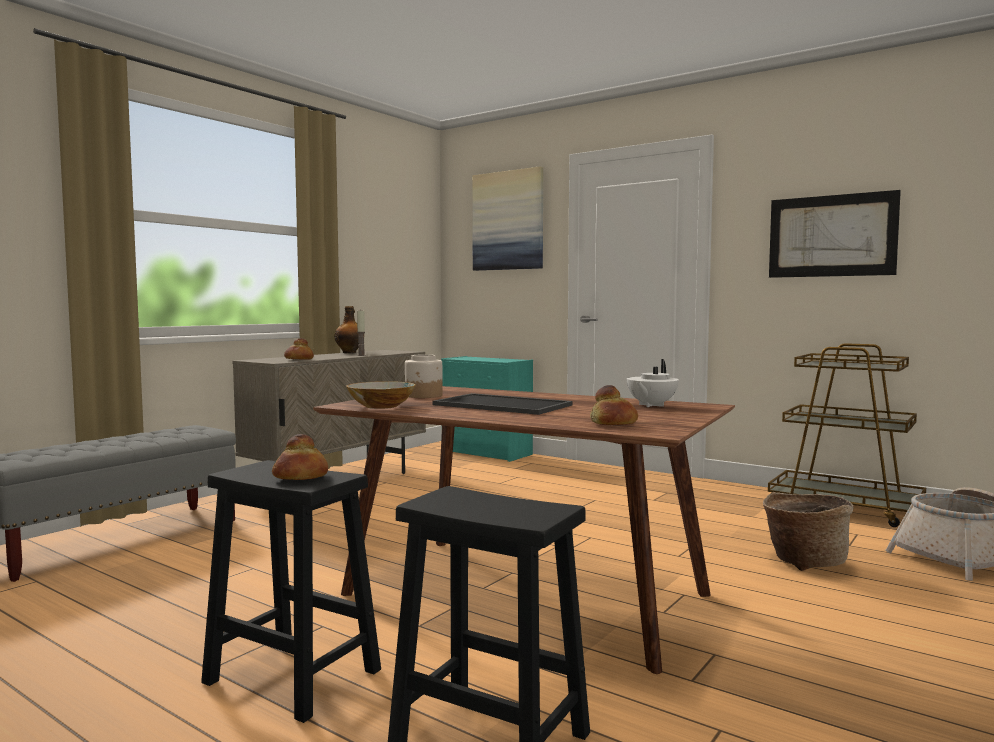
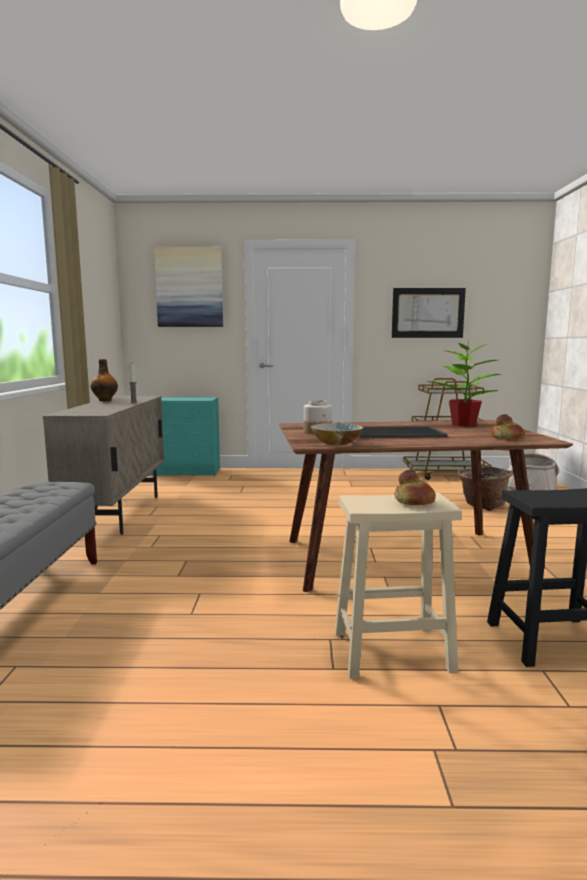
camera: 35 degrees left, 5 degrees up
(290, 676) = (390, 651): black stool -> beige stool
(298, 359) = (103, 410): bread -> none
(651, 405) = (464, 424): white teapot -> potted plant

